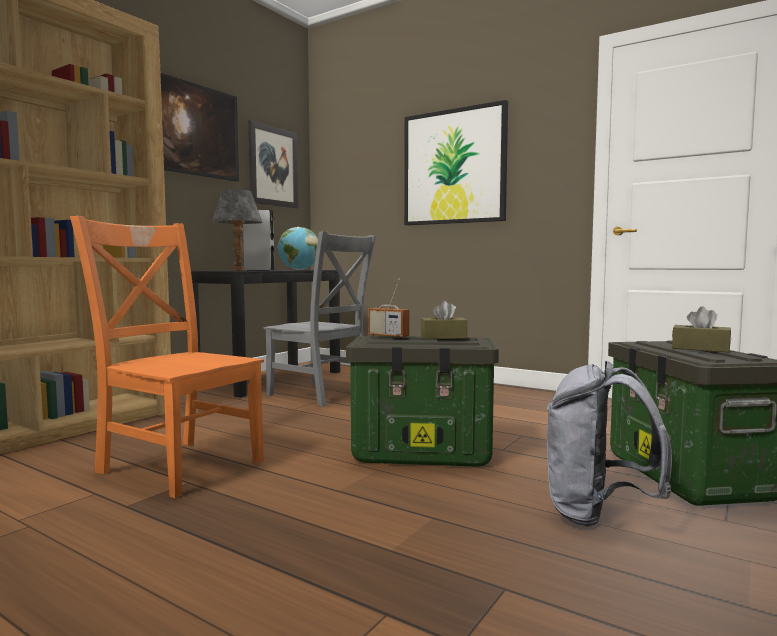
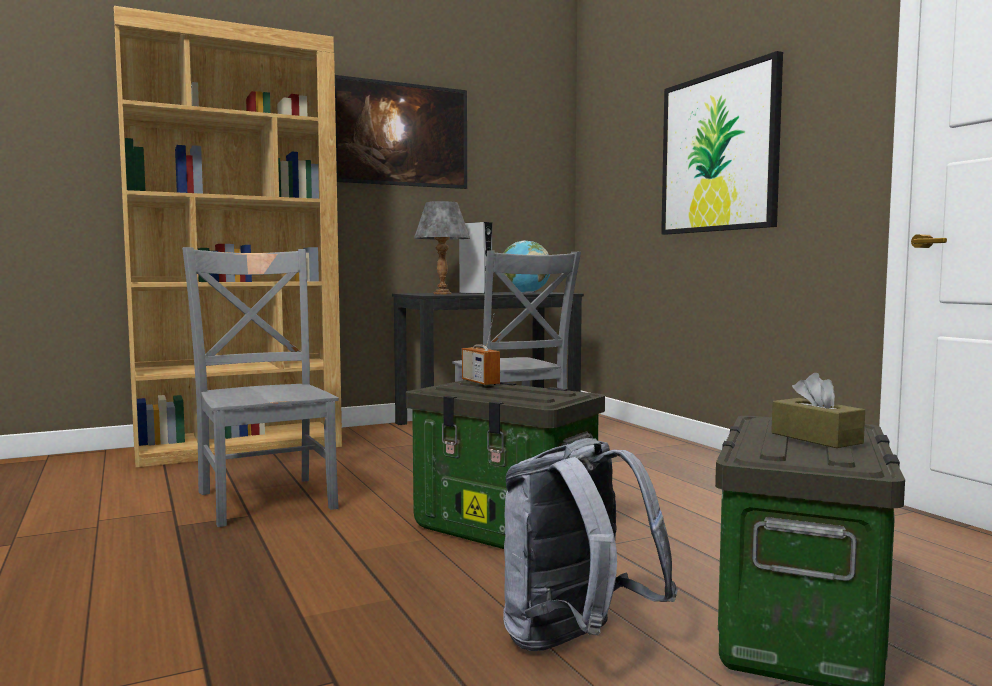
camera: 30 degrees right, 0 degrees up
(178, 465) = (266, 498): orange chair -> grey chair
(273, 167) = (518, 167): picture -> none
(443, 337) = (534, 389): brown tissue box -> none

